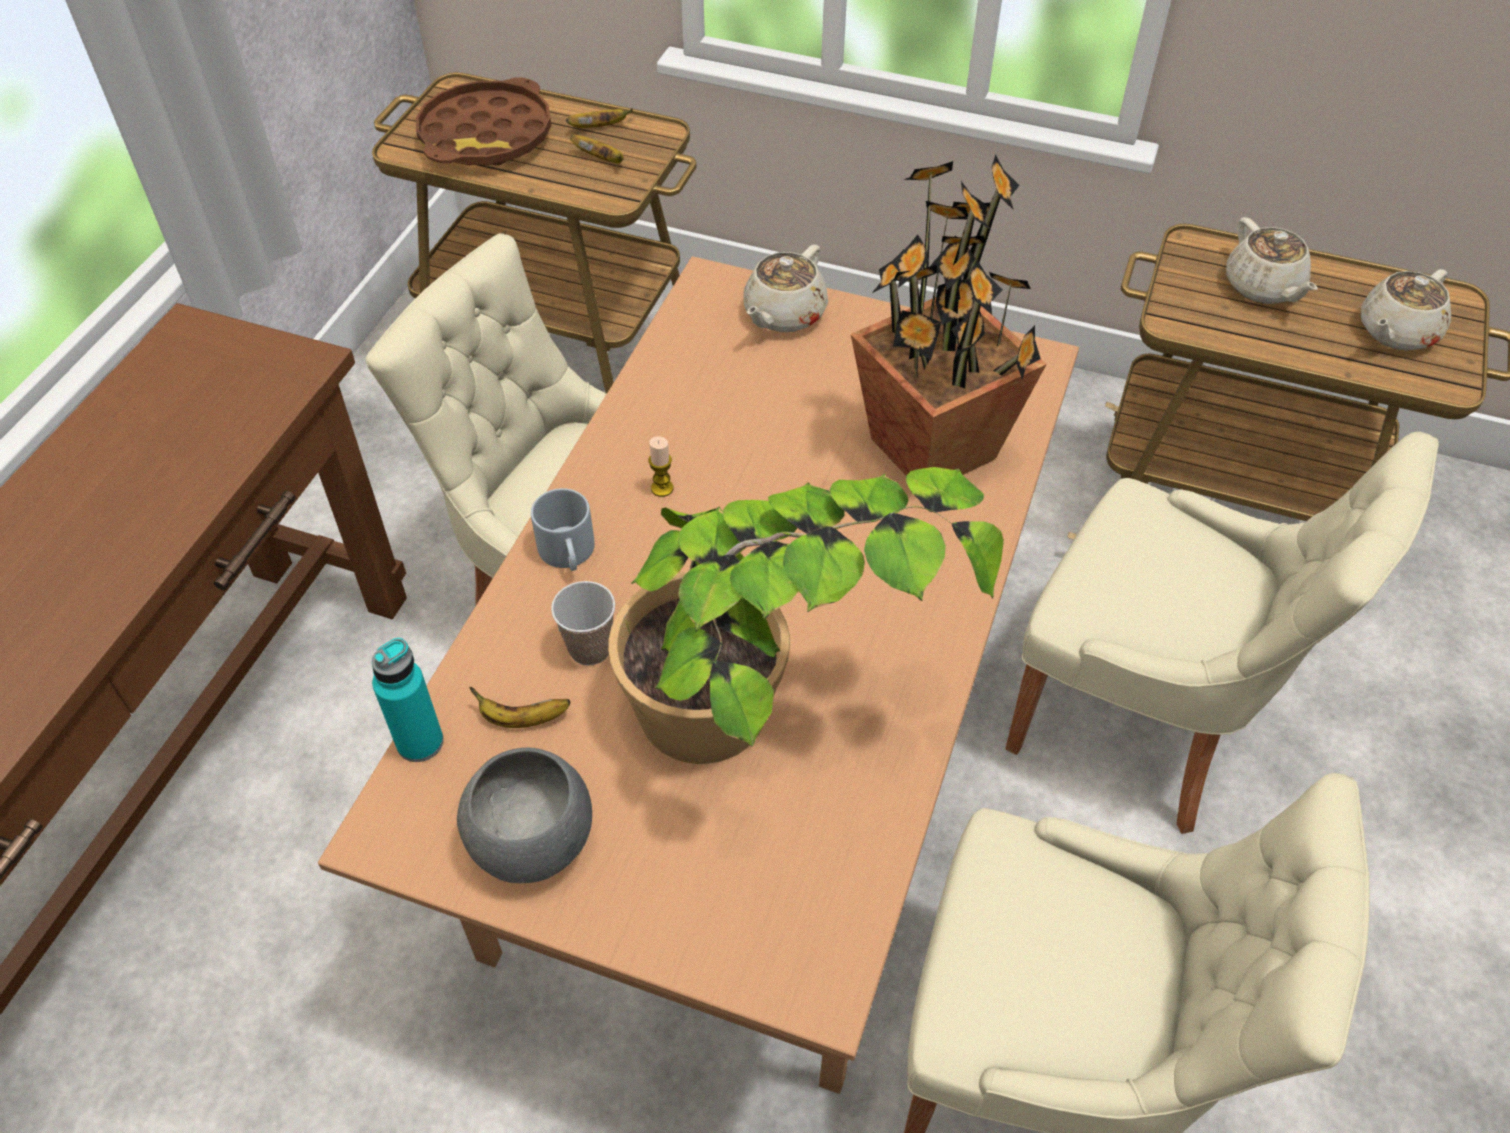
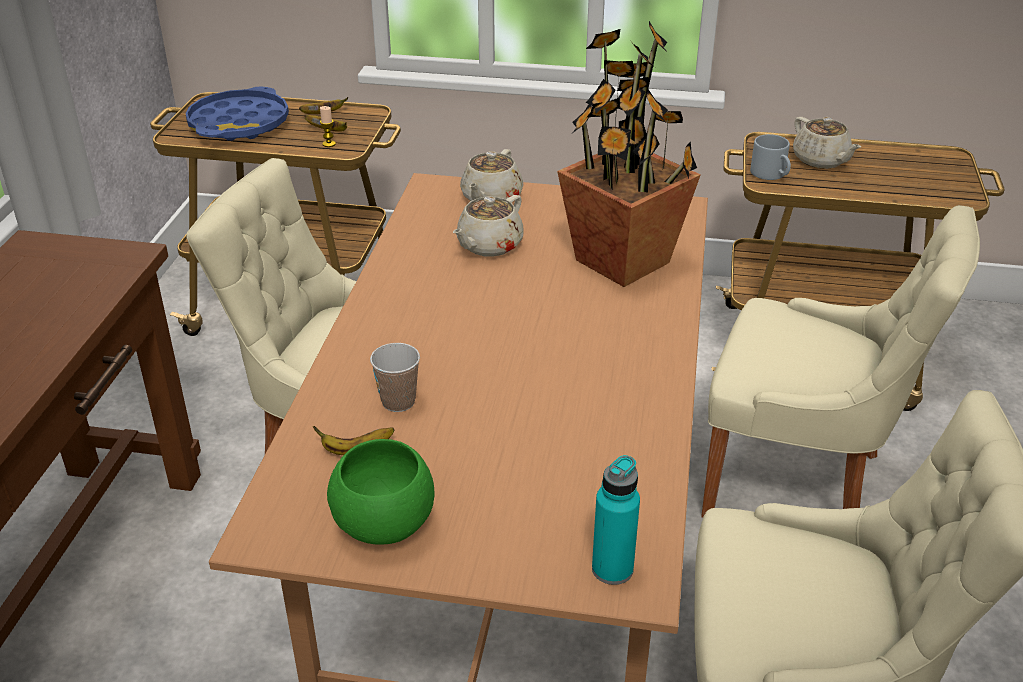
camera: 10 degrees left, 15 degrees down
(420, 742) = (276, 474): turquoise bottle -> turquoise bottle (612, 569)
(486, 136) = (239, 124): brown tray -> blue tray
(531, 842) = (383, 525): grey bowl -> green bowl
(569, 554) = (367, 348): grey mug -> grey mug (772, 174)
(662, 488) = (428, 303): candle -> candle (329, 144)
(772, 719) = (551, 427): potted plant -> none
(1395, 332) = (918, 176): beige teapot -> beige teapot (488, 245)

